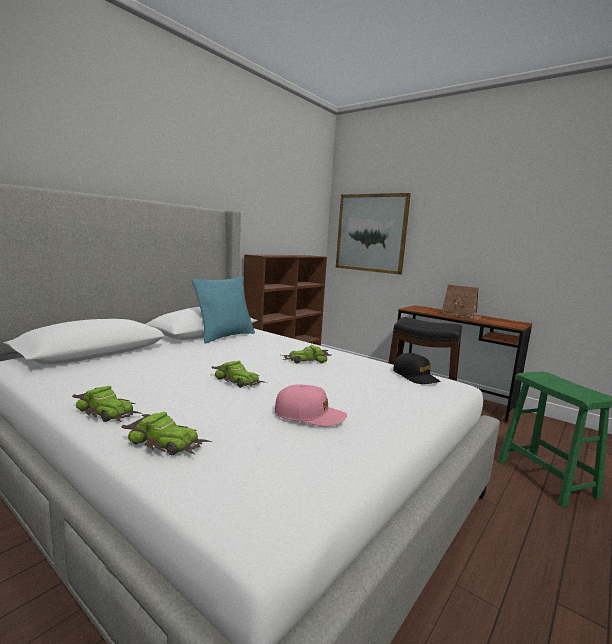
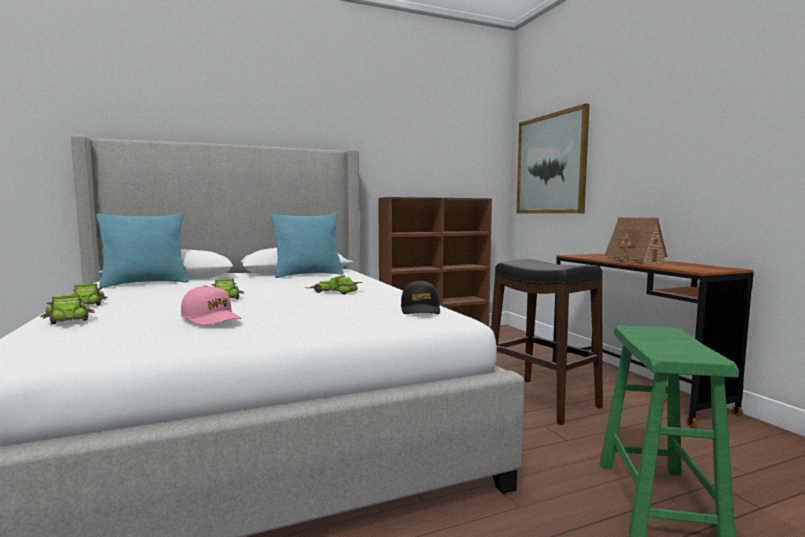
camera: 30 degrees right, 5 degrees down
(83, 366) = (145, 283): none -> turquoise pillow

